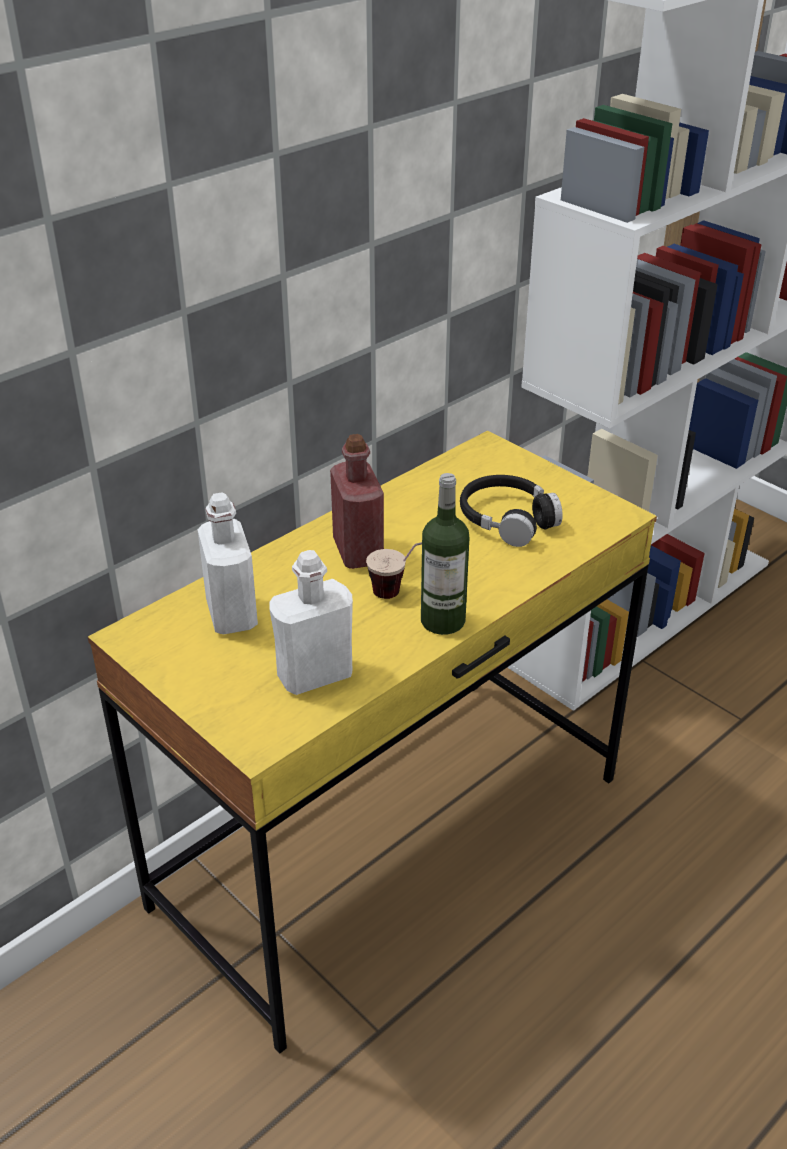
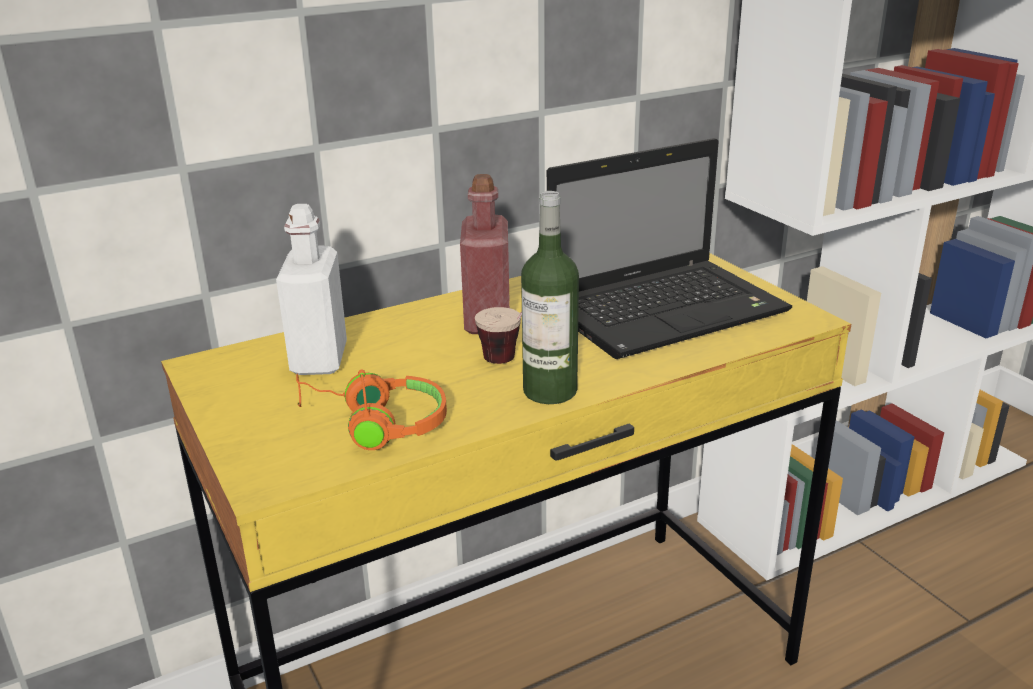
camera: 15 degrees right, 10 degrees down
(315, 676) = (374, 424): white bottle -> orange headphones
(507, 520) = (669, 310): black headphones -> laptop

